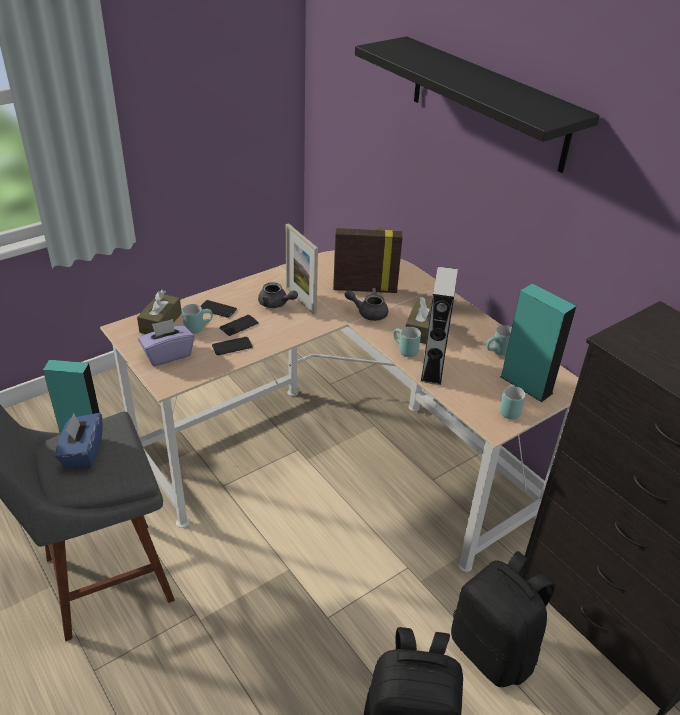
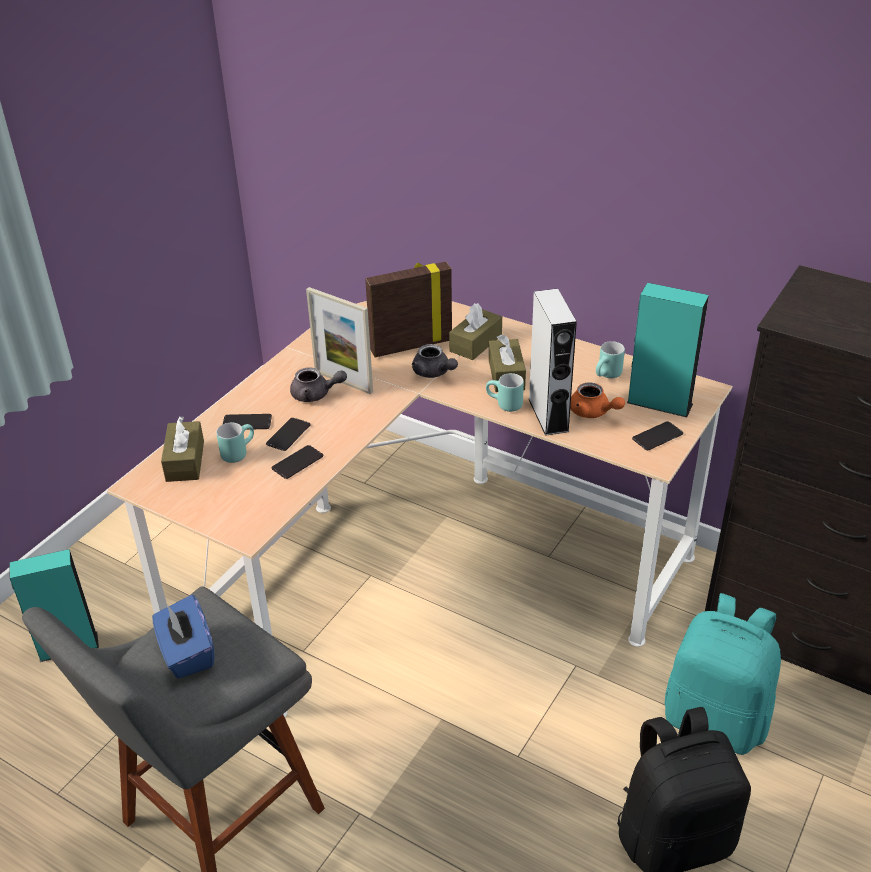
camera: 20 degrees left, 0 degrees up
(168, 354) = (223, 497): purple tissue box -> none
(368, 312) = (434, 373): grey teapot -> grey teapot turned 120 degrees counterclockwise
(413, 300) = (475, 343): none -> brown tissue box
(468, 376) = (593, 412): none -> orange teapot
(487, 103) = (525, 82): black shelf -> none
(494, 650) = (716, 719): black backpack -> turquoise backpack
(507, 409) = (657, 436): turquoise mug -> phone

